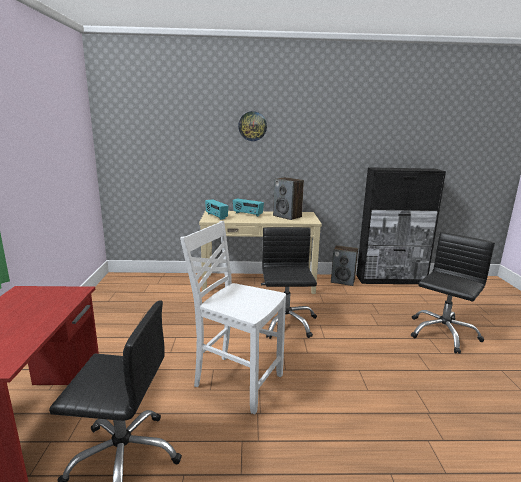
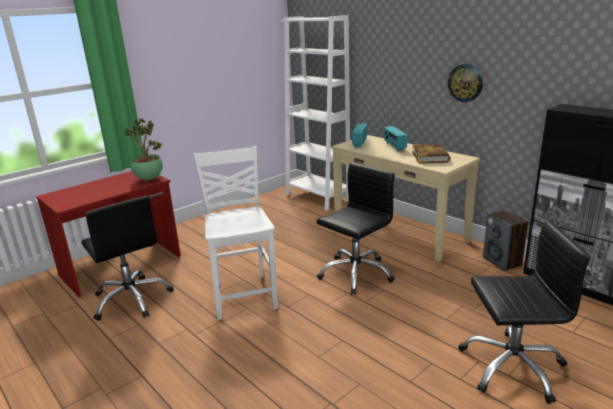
camera: 50 degrees right, 5 degrees up
(62, 294) = (148, 179): none -> potted plant
(154, 280) = (317, 197): none -> white bookcase
(252, 126) = (416, 39): wall clock -> wall clock (465, 83)
(287, 216) = (430, 157): speaker -> book

